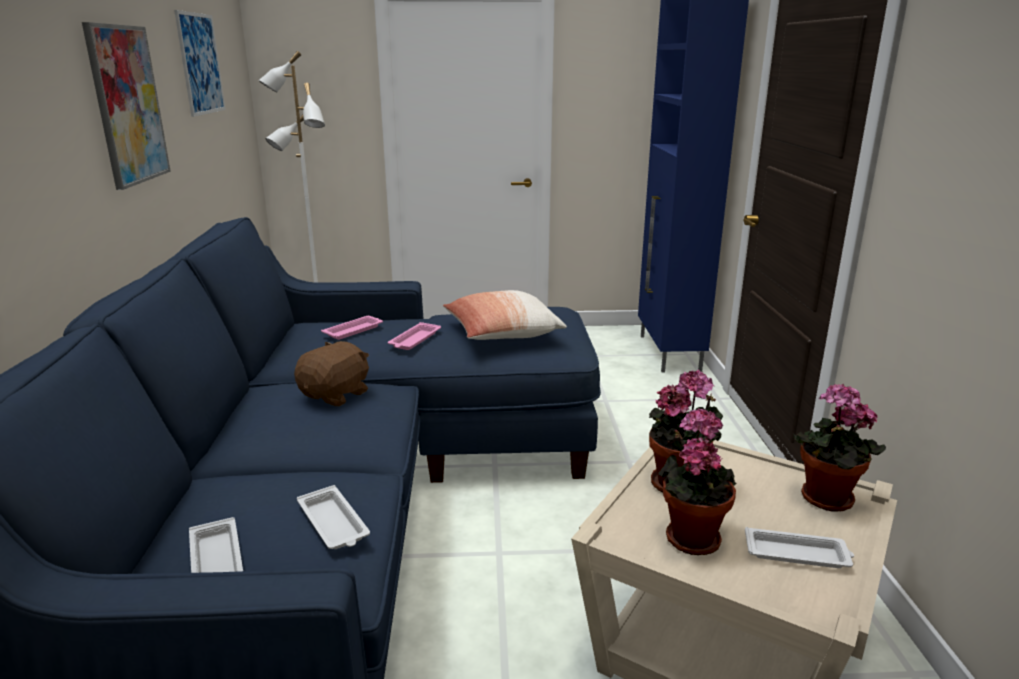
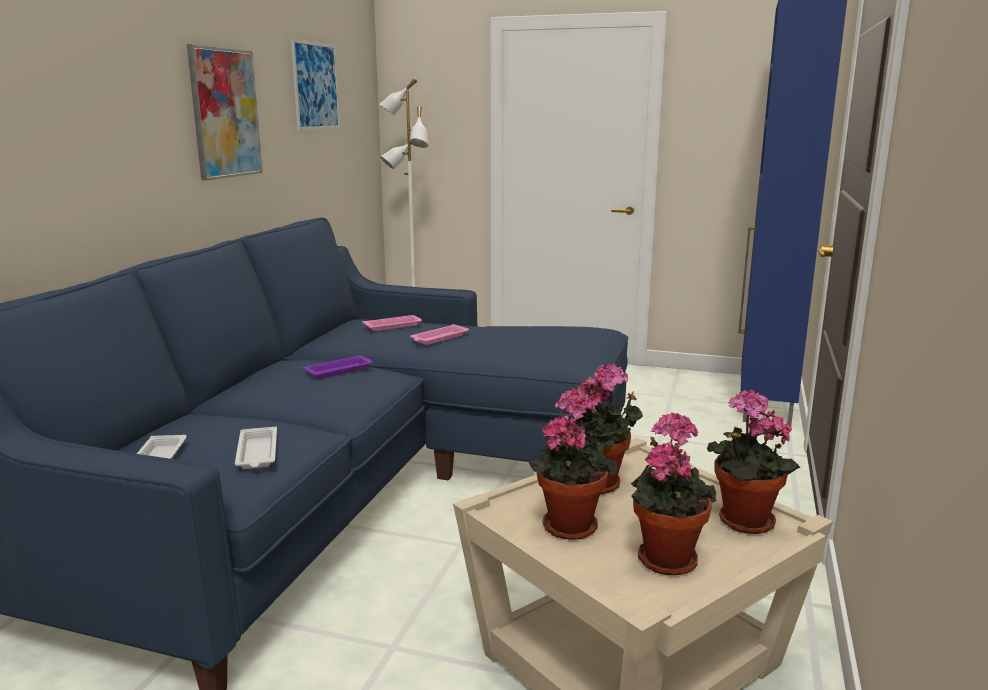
camera: 20 degrees right, 5 degrees down
(336, 395) = (340, 370): brown plush toy -> purple tray
(501, 333) = (524, 342): pillow -> none
(798, 554) = (665, 557): white tray -> potted plant

